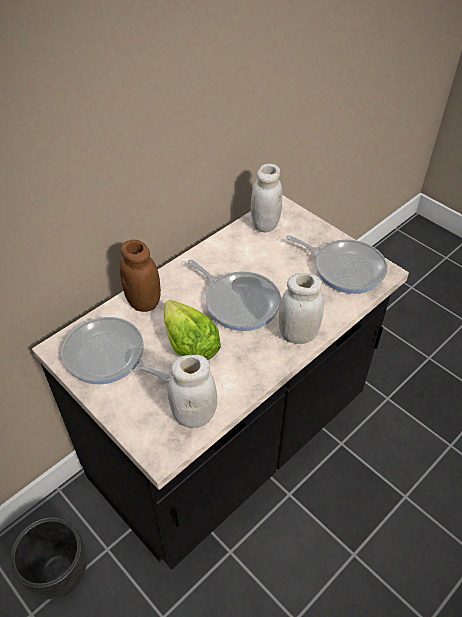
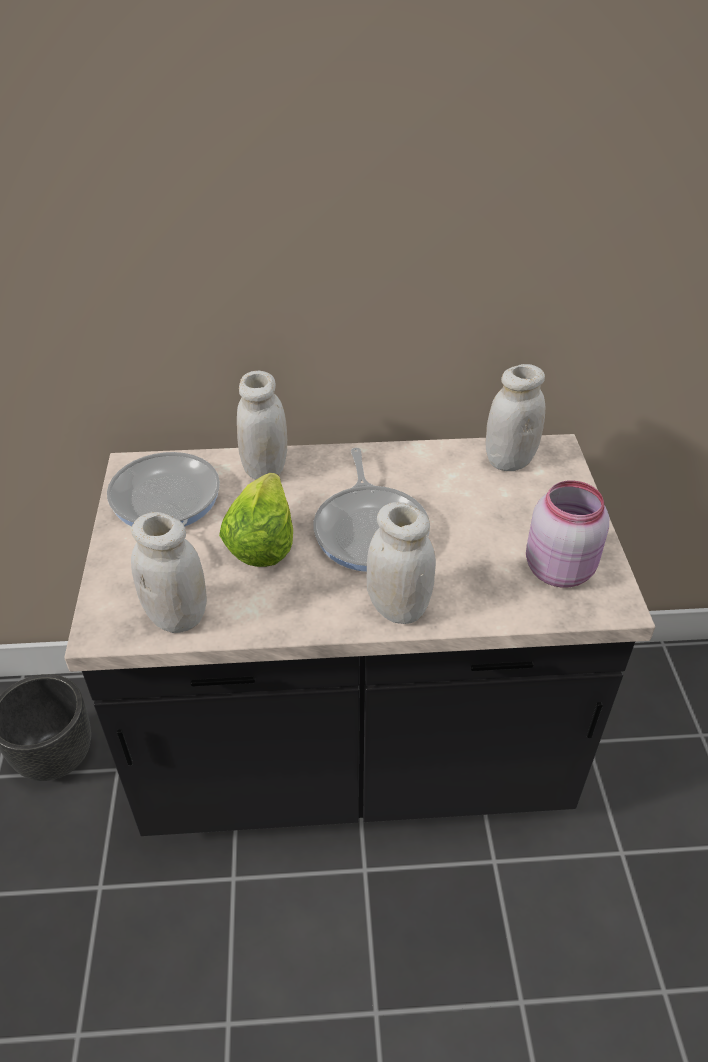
camera: 40 degrees right, 5 degrees down
(143, 302) = (265, 469): brown jar -> white jar
(345, 268) = (559, 568): frying pan -> pink jar

